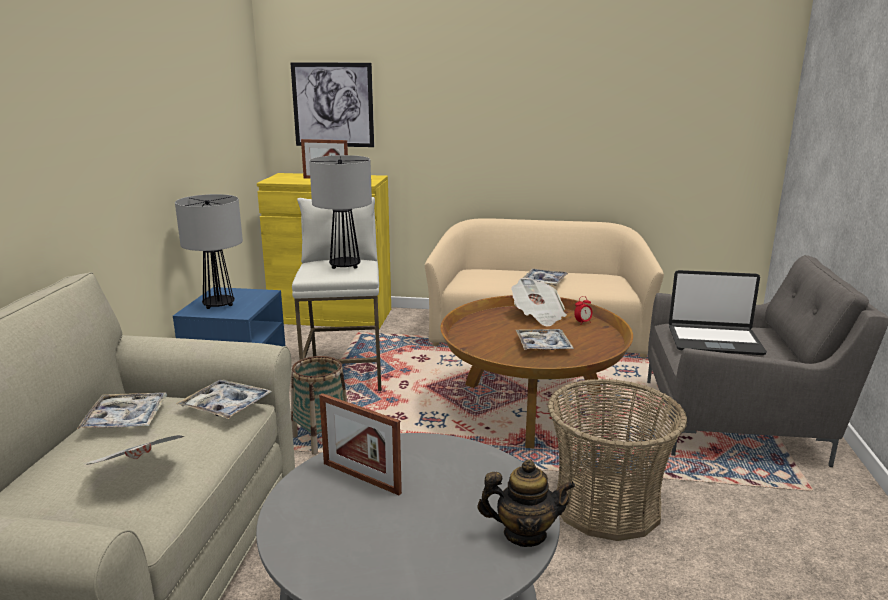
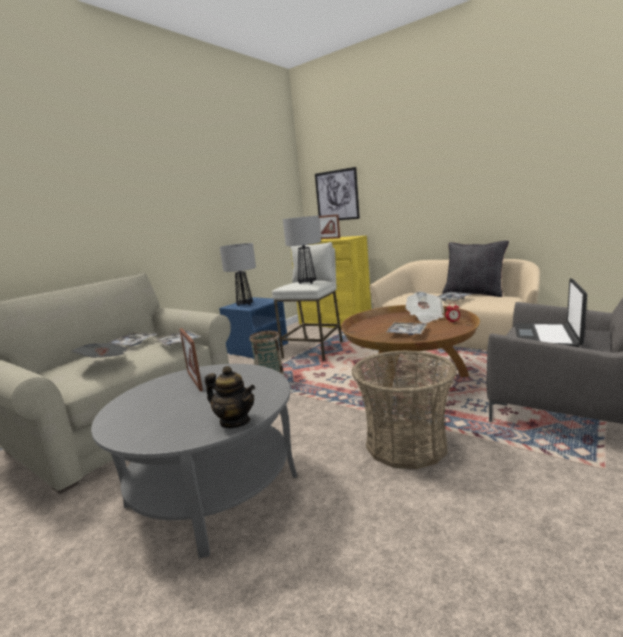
camera: 30 degrees right, 5 degrees down
(560, 269) = (474, 293): none -> black pillow
(714, 340) = (547, 336): laptop -> laptop turned 75 degrees clockwise

